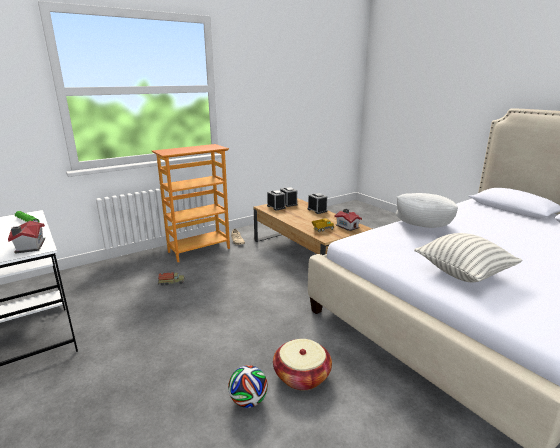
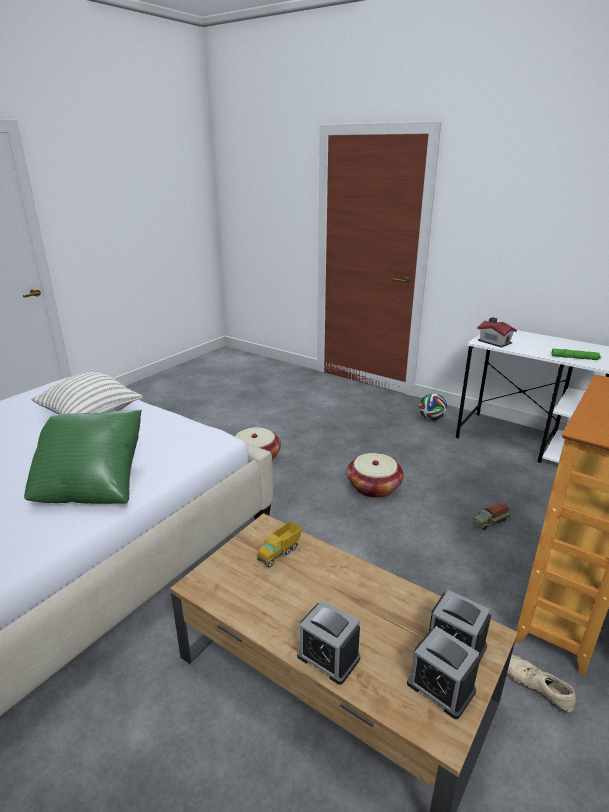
camera: 160 degrees right, 5 degrees up
(216, 318) = (373, 487): none -> basket
(248, 401) = (289, 438): football -> football (431, 419)
(347, 226) = (229, 581): toy house -> none
(422, 229) = (92, 486): white pillow -> green pillow

